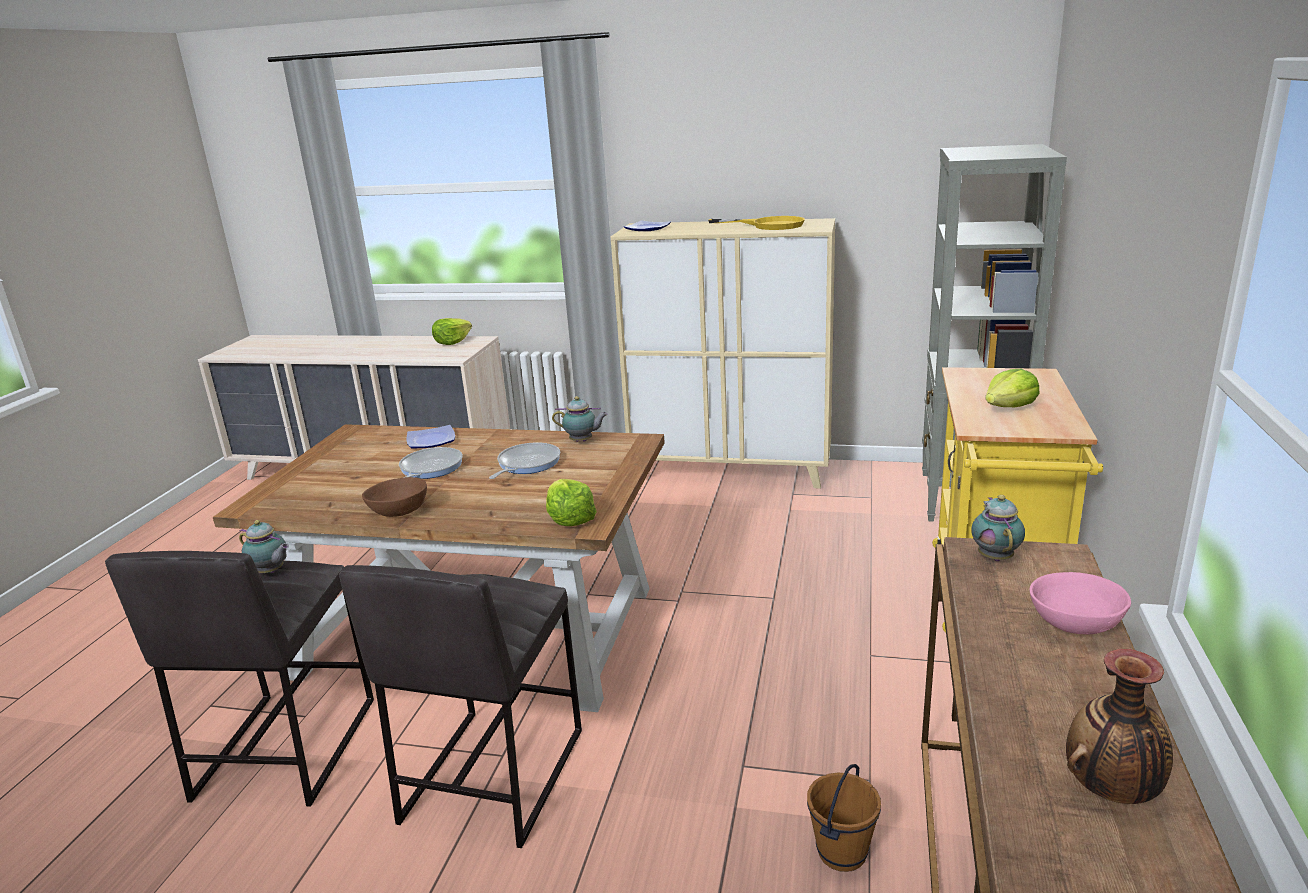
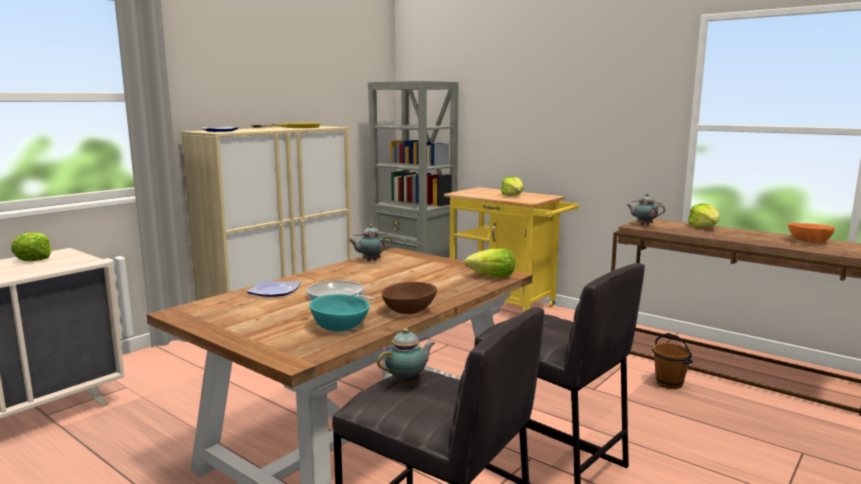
camera: 65 degrees left, 10 degrees down
(336, 497) = (339, 327): none -> turquoise bowl
(526, 464) = (384, 275): frying pan -> none
(582, 441) = (370, 261): teapot -> teapot turned 135 degrees counterclockwise
(1077, 625) = (704, 227): pink bowl -> lettuce
(1112, 791) = (809, 241): vase -> orange bowl

